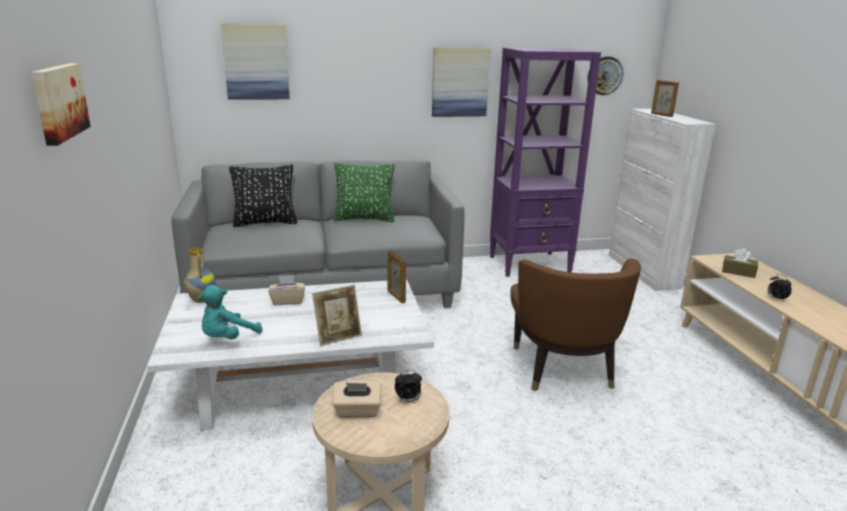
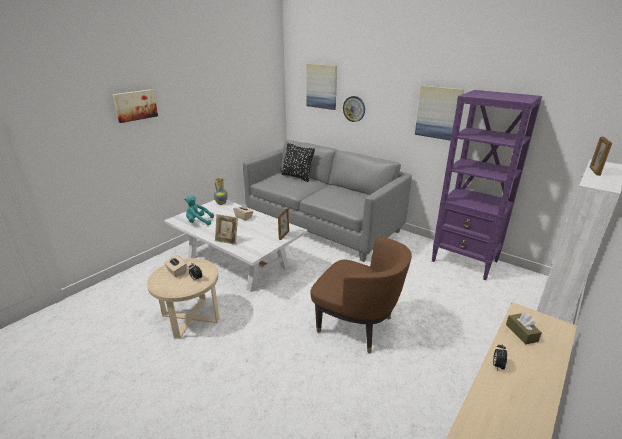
camera: 50 degrees right, 5 degrees up
(364, 219) = (343, 190): green pillow -> none
(562, 368) = (356, 325): brown armchair -> brown armchair turned 105 degrees counterclockwise
(604, 75) = (576, 124): wall clock -> wall clock (354, 109)

